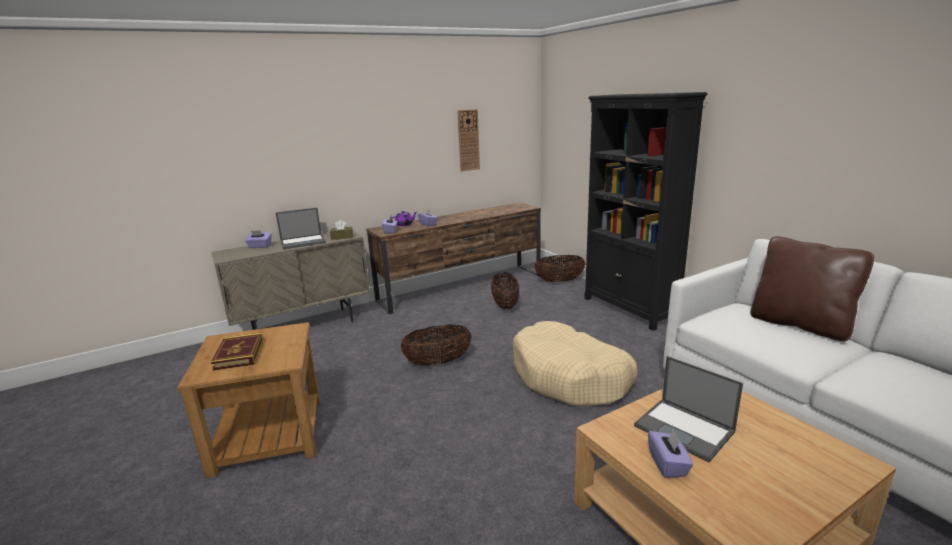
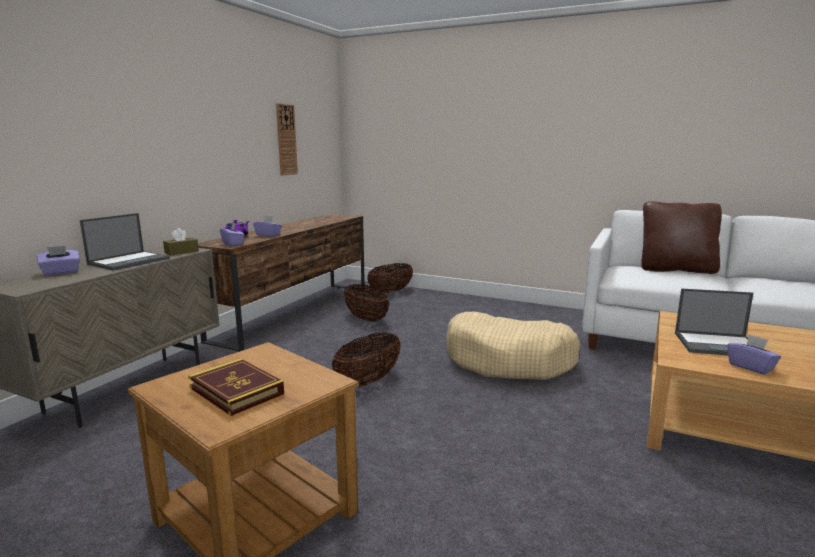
camera: 35 degrees left, 5 degrees down
(629, 309) = (481, 302): black bookcase -> none

